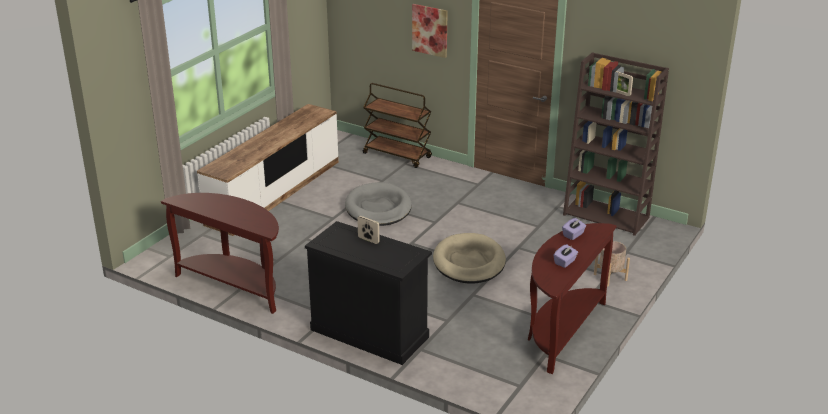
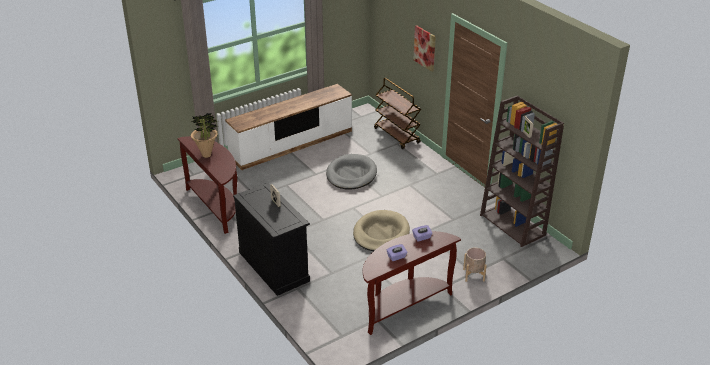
camera: 25 degrees right, 5 degrees up
(221, 211) = (206, 155): none -> potted plant

